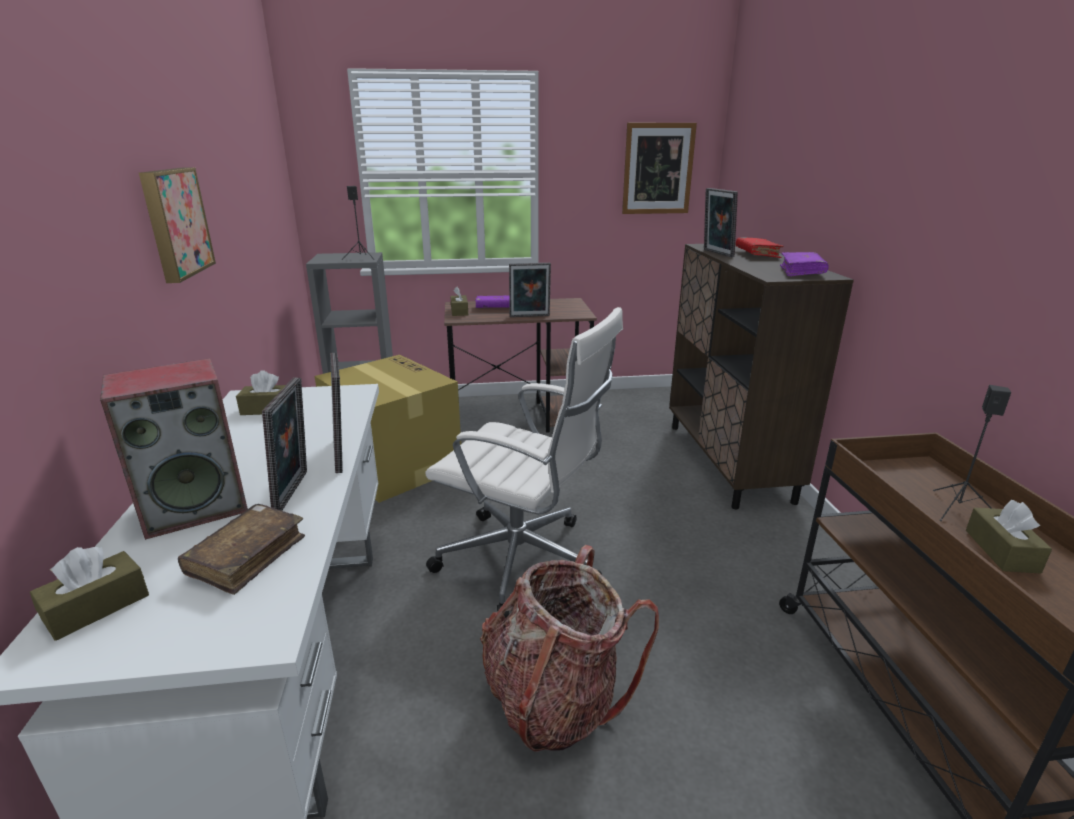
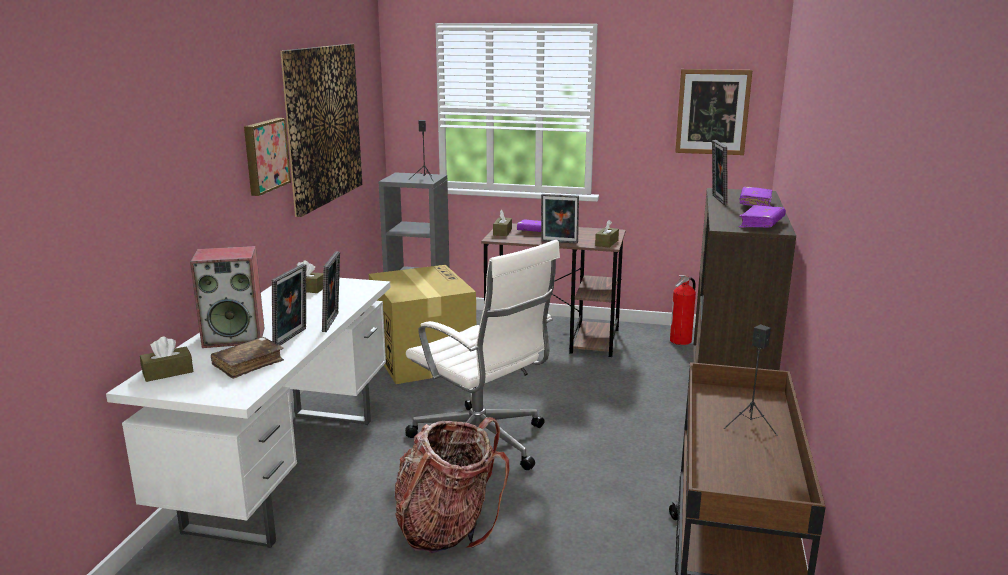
camera: 20 degrees right, 5 degrees down
(236, 188) = (323, 125): none -> picture
(640, 403) = (681, 341): none -> fire extinguisher
(757, 254) = (755, 204): red book -> purple book
(1001, 551) = (743, 451): brown tissue box -> brown tissue box (606, 243)

